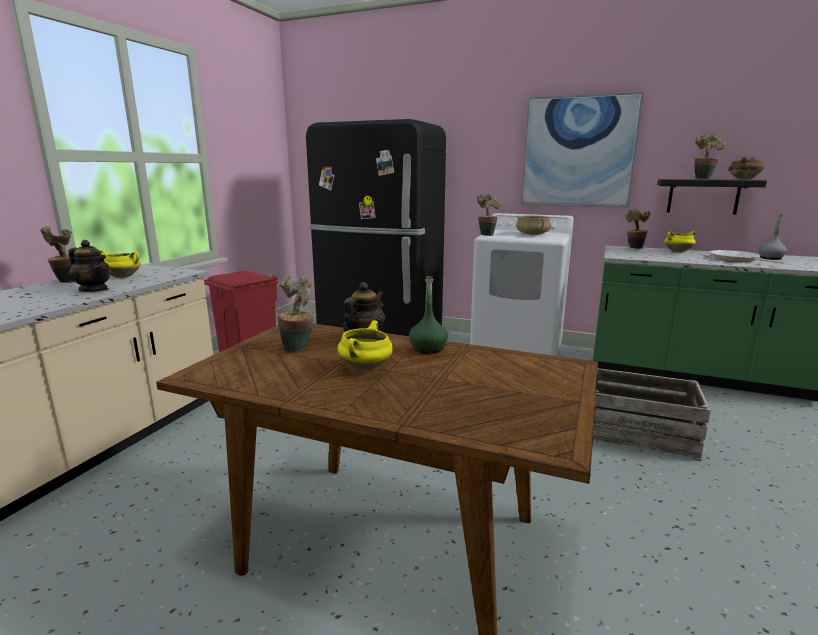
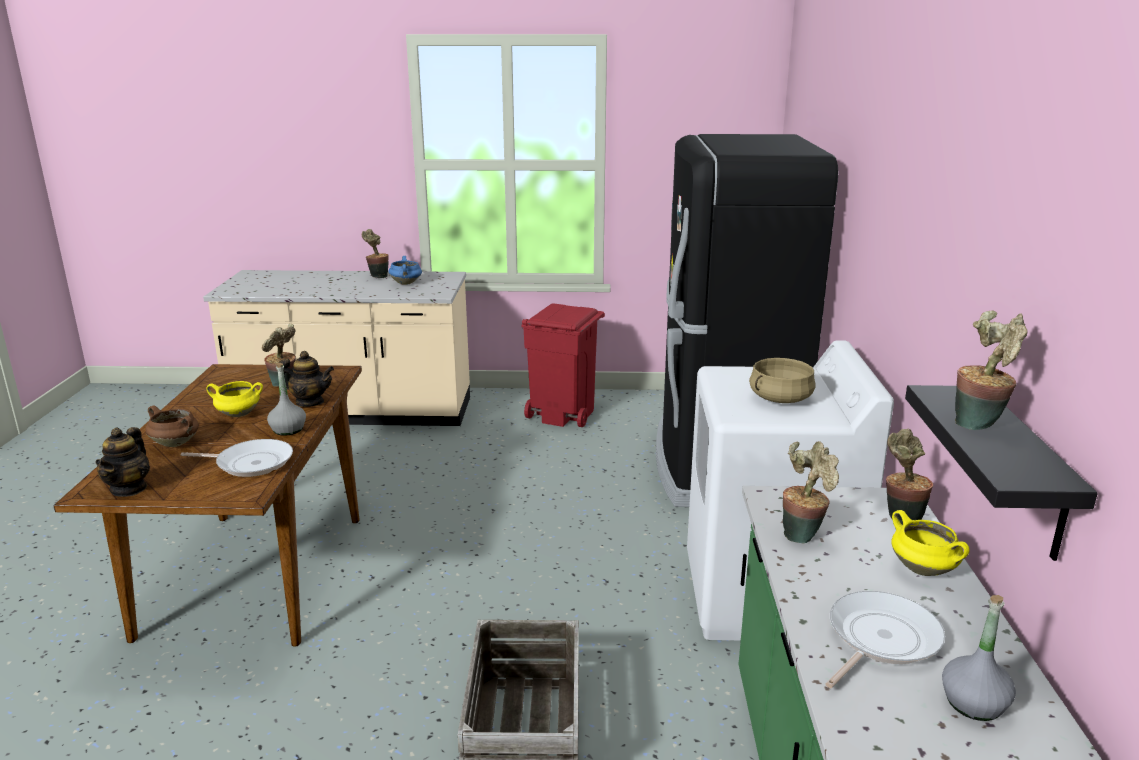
camera: 70 degrees right, 5 degrees up
(94, 290) = (357, 289): teapot -> teapot (129, 488)
(123, 277) = (406, 283): yellow cooking pot -> blue cooking pot
(428, 348) = (288, 429): green bottle -> grey bottle
(486, 234) = (732, 369): potted plant -> potted plant (803, 534)
(501, 363) = (251, 463): none -> frying pan
(578, 152) = (925, 268): picture -> none
(743, 179) = (1032, 468): brown cooking pot -> brown cooking pot (176, 443)

